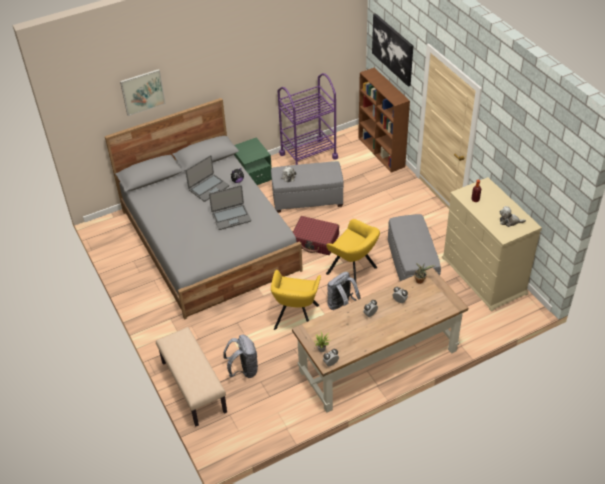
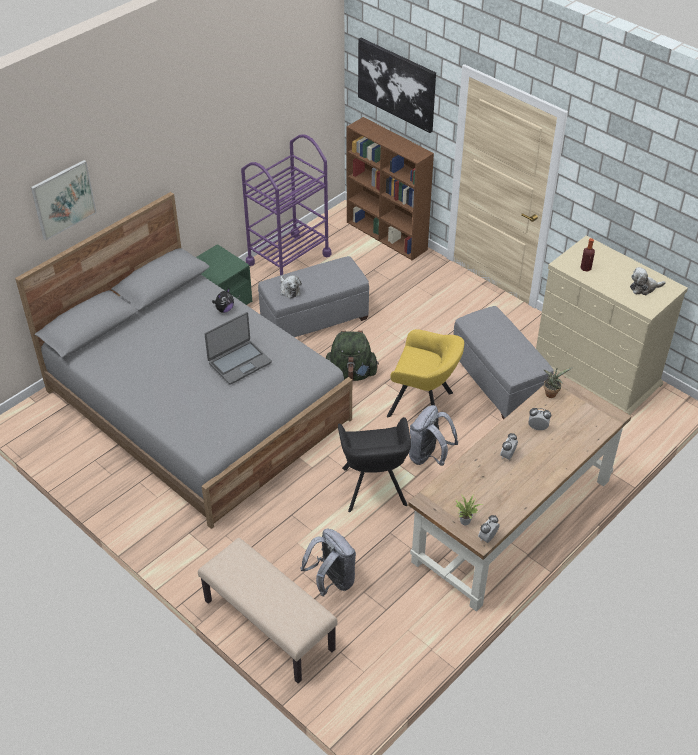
camera: 20 degrees left, 0 degrees up
(208, 188) = (186, 328): laptop -> none
(296, 319) = (373, 489): yellow armchair -> black armchair
(315, 240) = (351, 374): red suitcase -> green backpack

